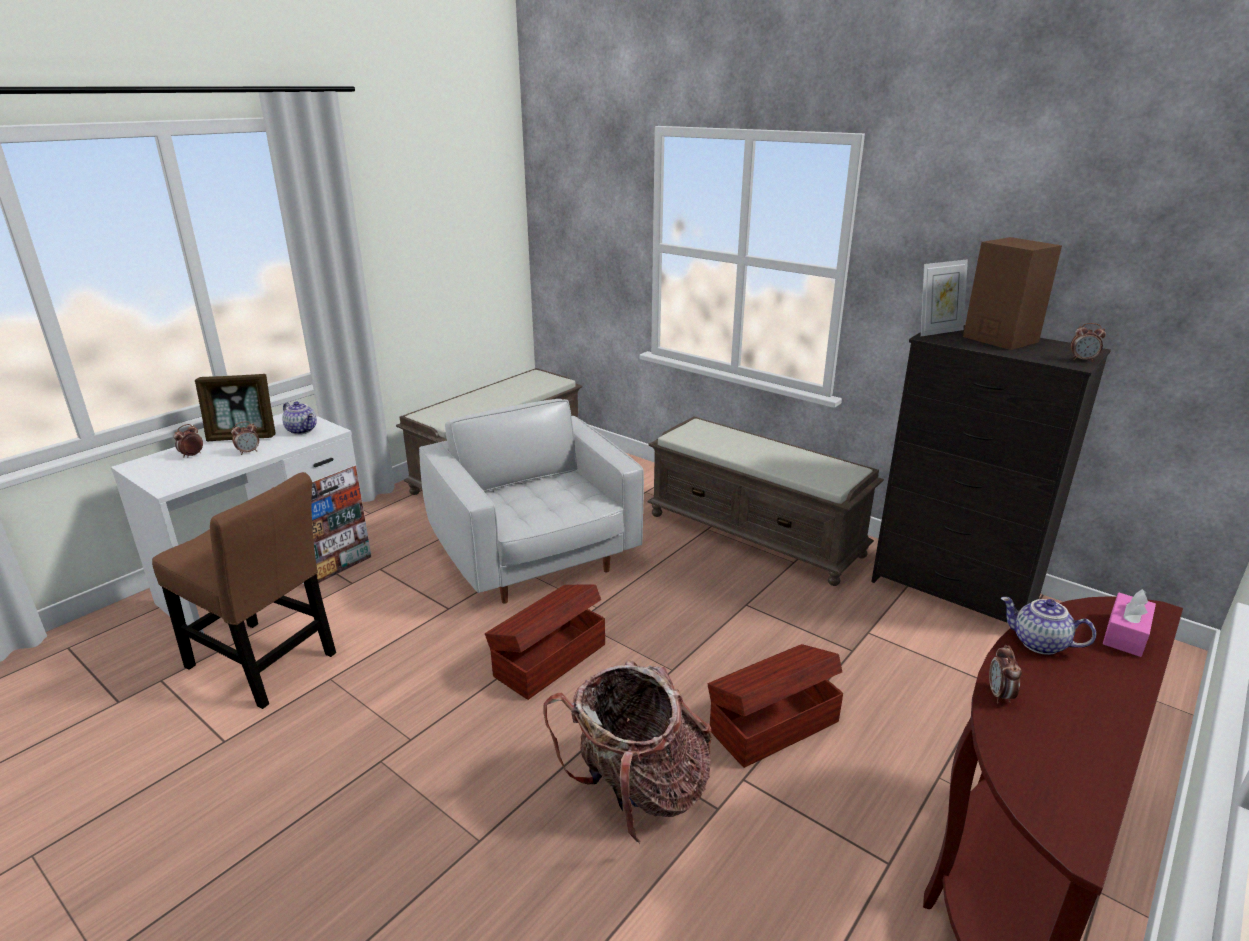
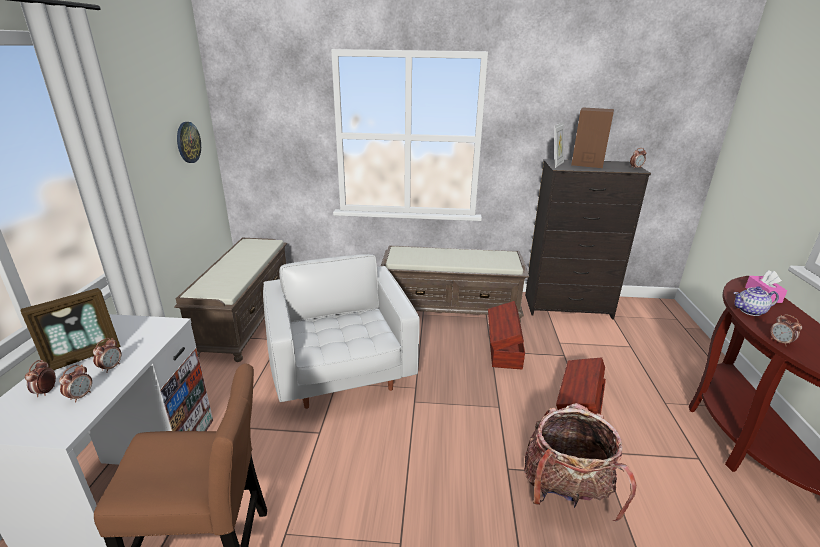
camera: 35 degrees left, 0 degrees up
(206, 466) = (81, 396): none -> alarm clock
(302, 430) = (141, 331): teapot -> none
(476, 238) = (188, 142): none -> wall clock
(535, 559) = (342, 372): white armchair -> white armchair turned 45 degrees clockwise
(548, 660) = (426, 436): brown storage box -> brown storage box (503, 349)

